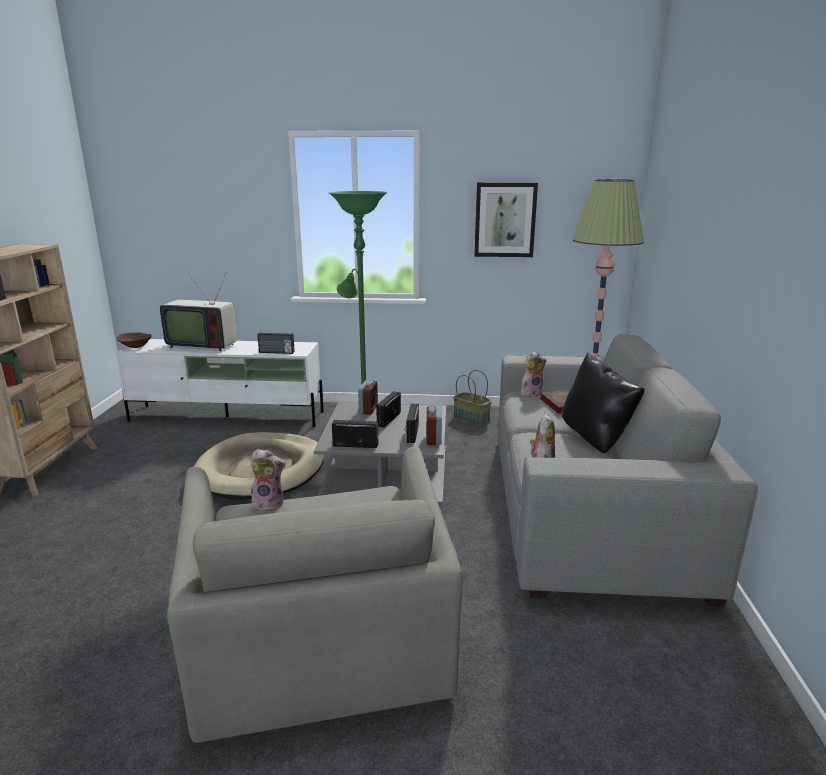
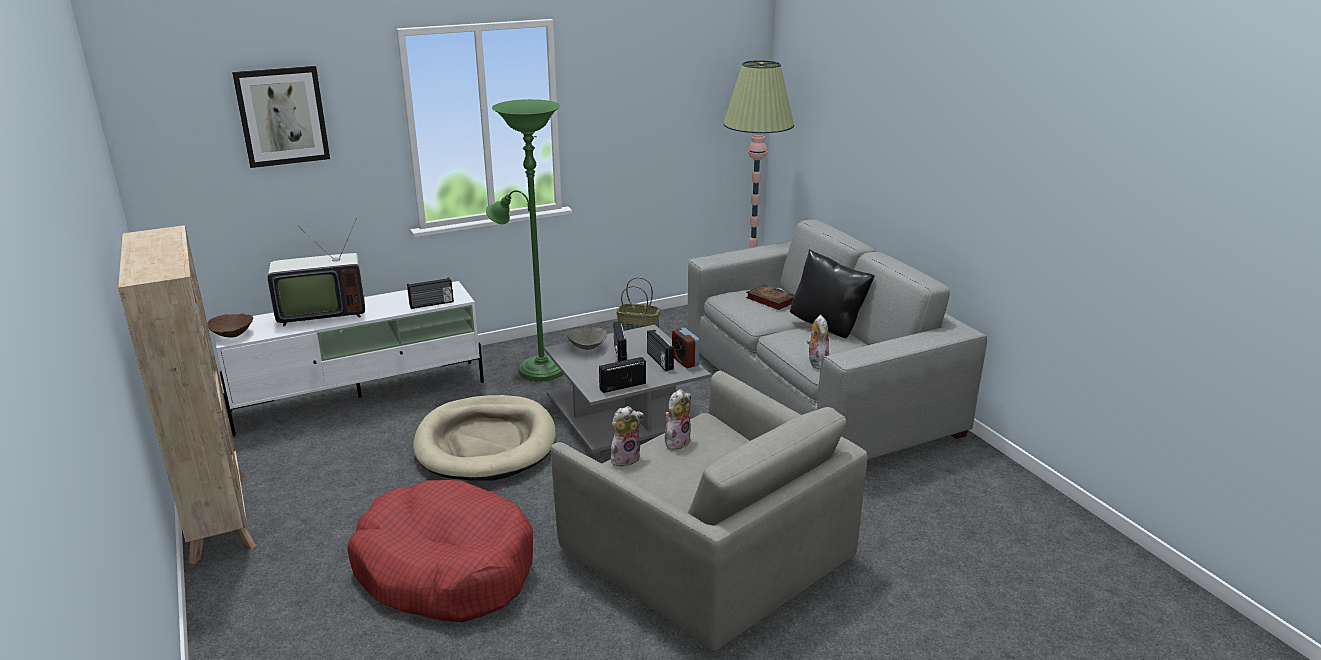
camera: 30 degrees left, 5 degrees up
(112, 557) = (445, 569): none -> red dog bed
(368, 409) = (586, 347): alarm clock -> grey bowl
(505, 220) = (647, 109): picture -> picture (282, 116)
(531, 393) = (732, 294): plush toy -> plush toy (677, 441)

